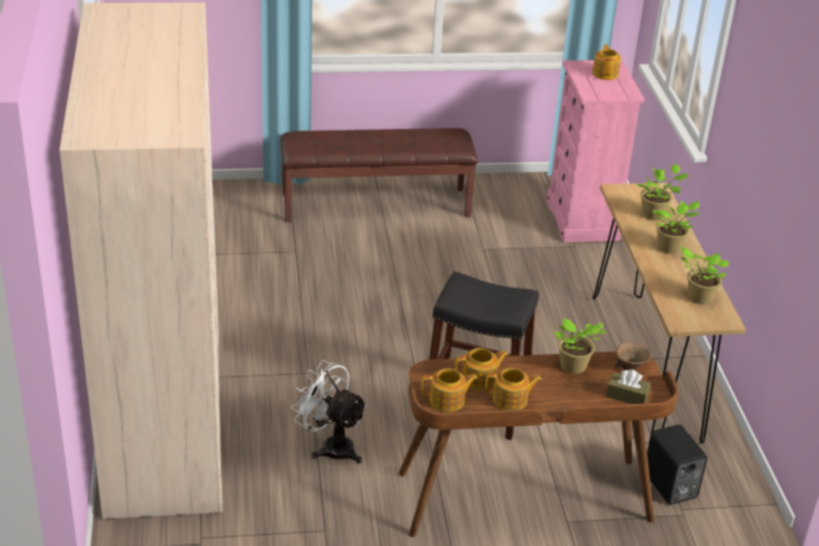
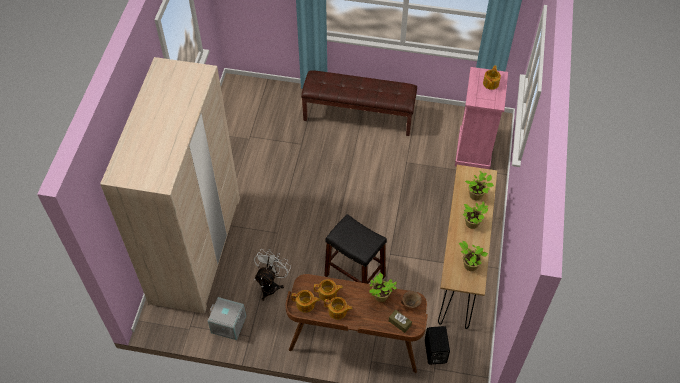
camera: 20 degrees right, 20 degrees up
(276, 521) = (228, 325): none -> grey storage box
(331, 446) = (271, 284): white fan -> white fan turned 60 degrees clockwise

